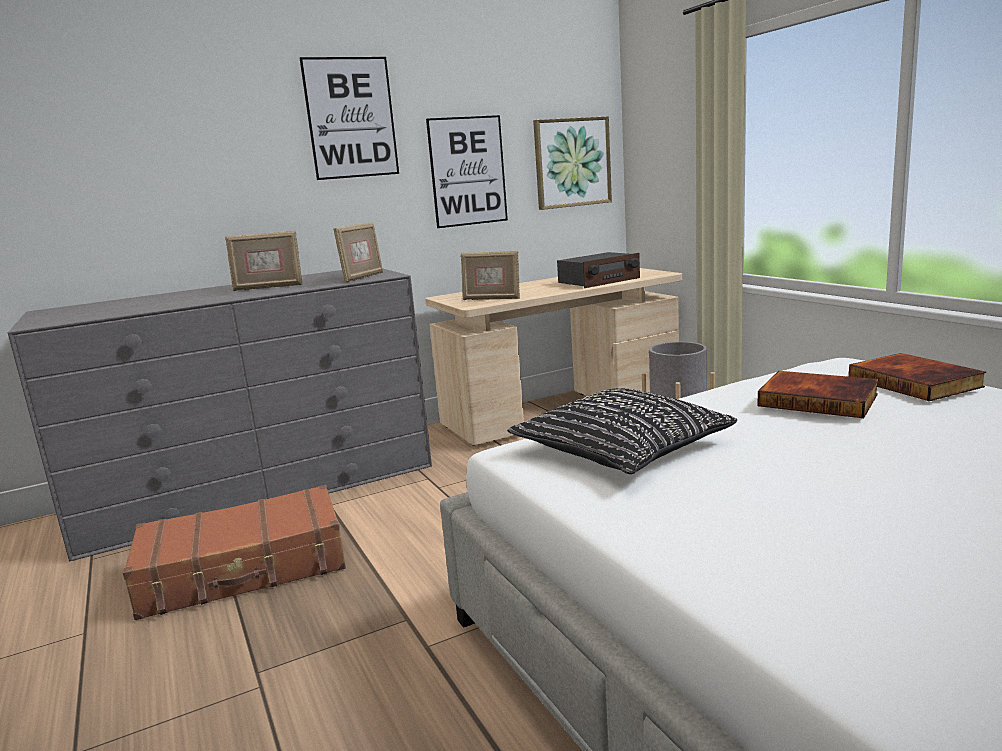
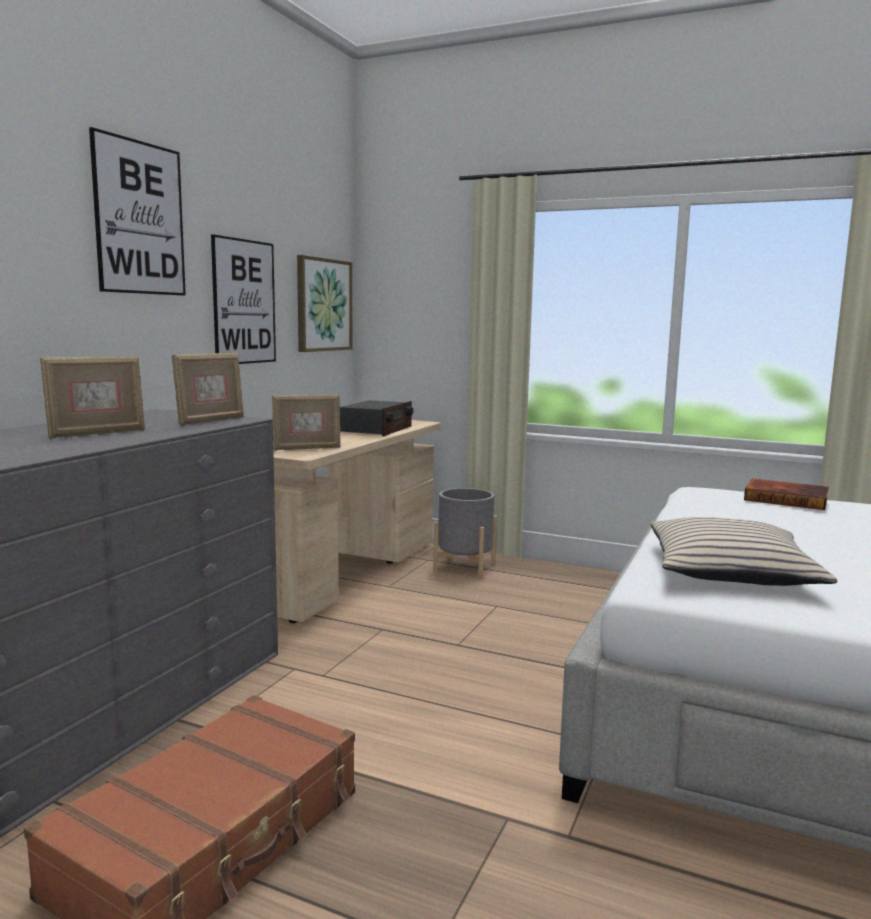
camera: 40 degrees left, 5 degrees down
(362, 277) = (210, 421): picture frame -> picture frame turned 45 degrees clockwise
(622, 448) = (730, 571): black pillow -> beige pillow
(819, 399) = (766, 516): book -> none

